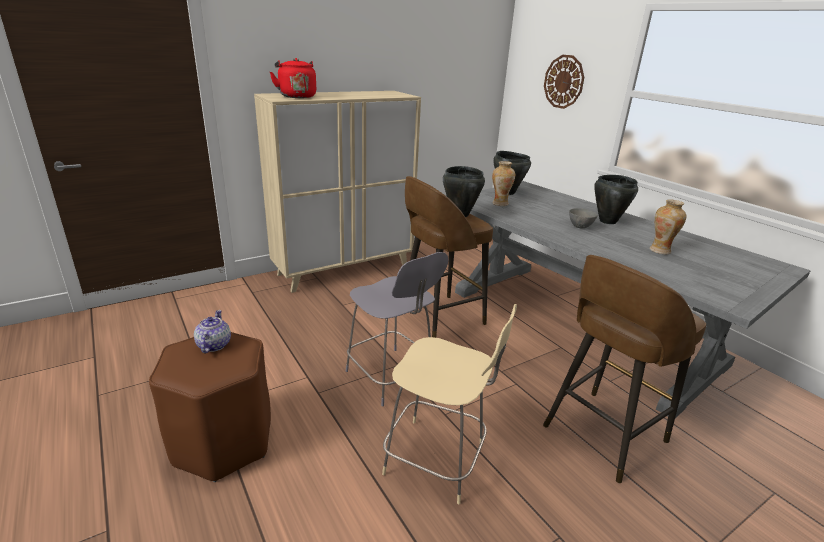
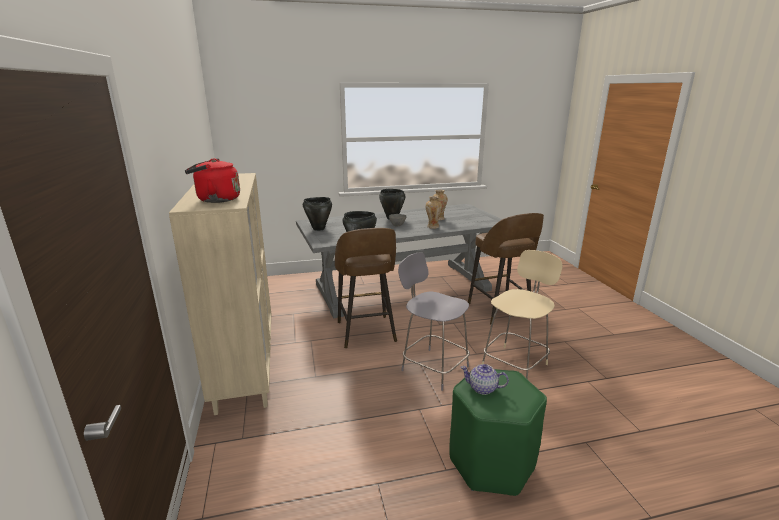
camera: 70 degrees left, 5 degrees down
(223, 442) = (491, 463): brown stool -> green stool
(391, 377) = (433, 367): grey chair -> grey chair turned 120 degrees counterclockwise
(500, 203) = (340, 235): vase -> vase (432, 227)
(564, 81) = (284, 140): wall clock -> none

